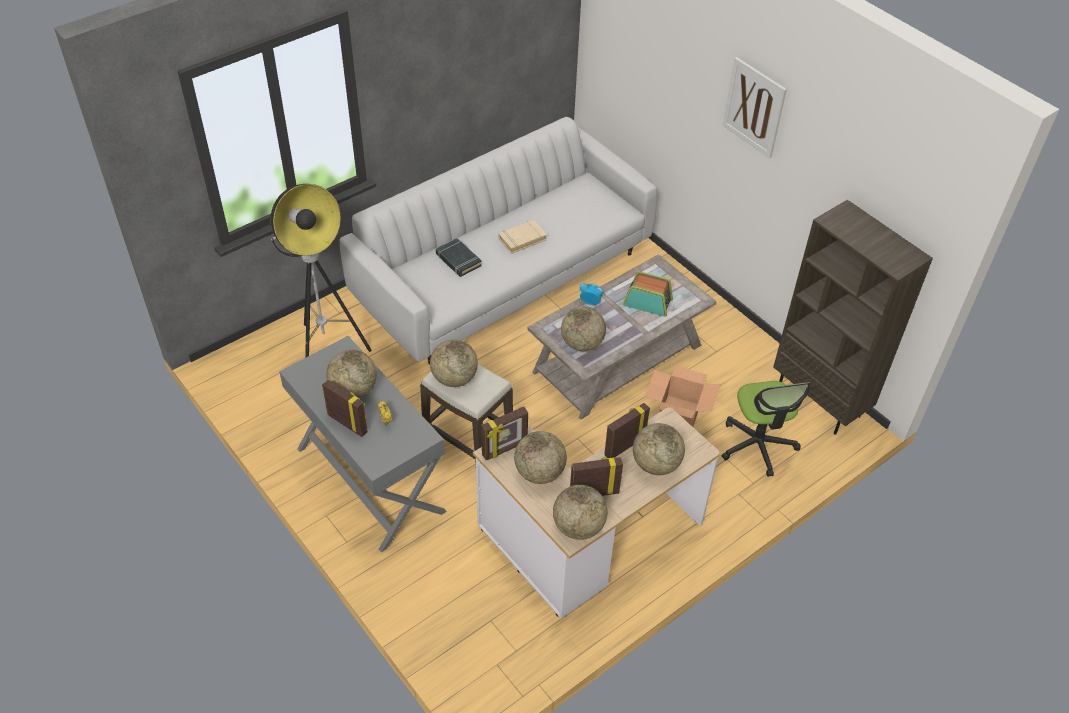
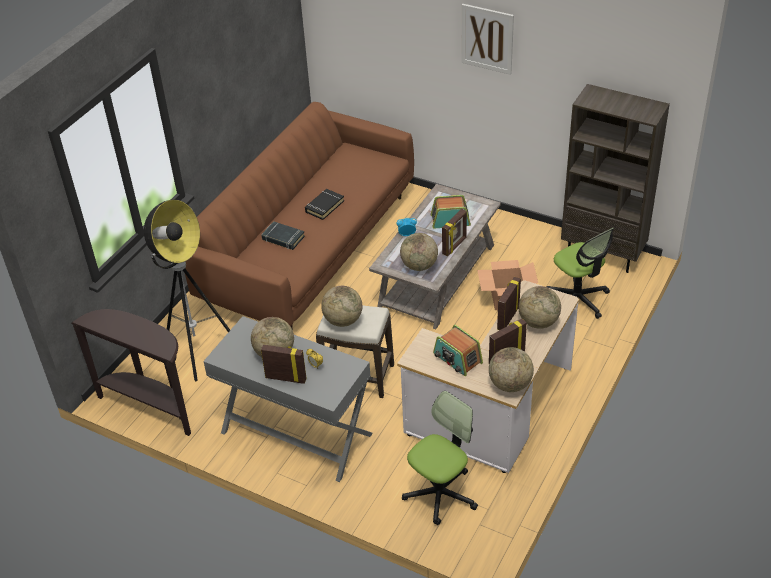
camera: 20 degrees left, 5 degrees down
(249, 392) = (151, 406): none -> brown console table
(476, 610) = (440, 493): none -> office chair
(503, 277) = (310, 248): white sofa -> brown sofa
(505, 449) = (420, 352): picture frame -> picture frame (455, 246)
(522, 239) = (324, 206): beige book -> black book
(539, 473) = (457, 359): globe -> radio

